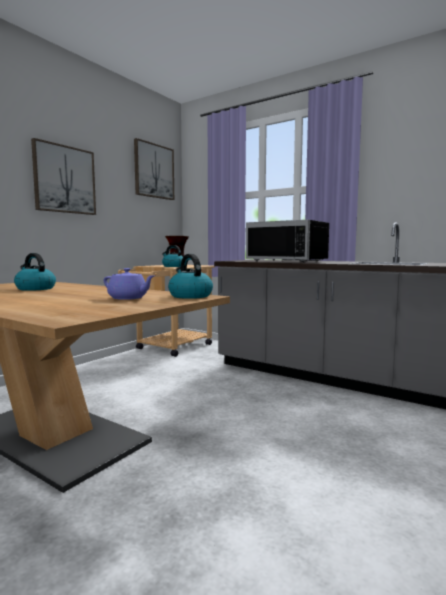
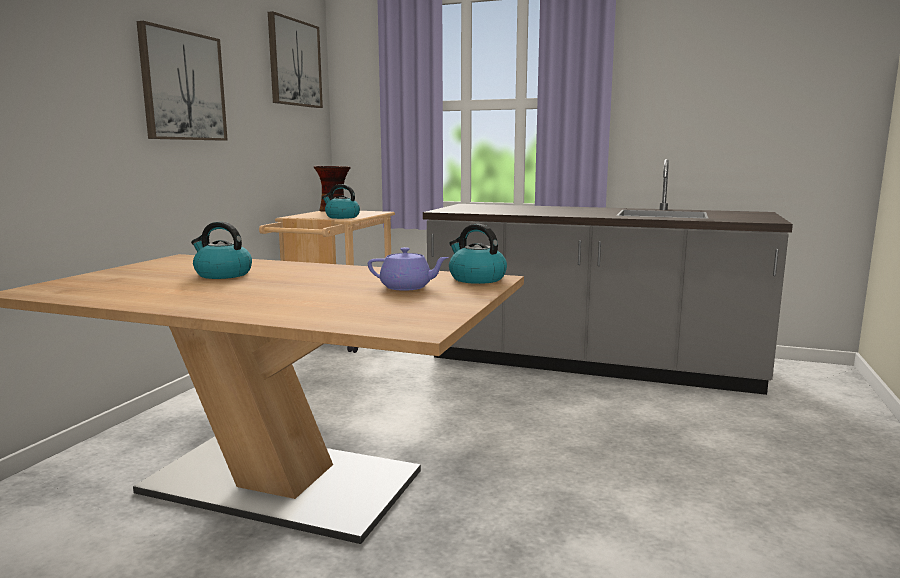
camera: 15 degrees left, 5 degrees up
(290, 261) = (526, 209): black microwave -> none

